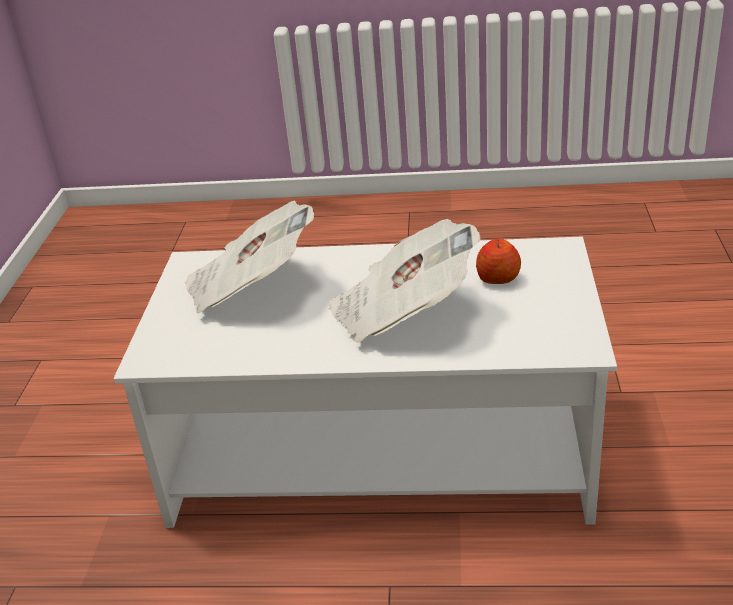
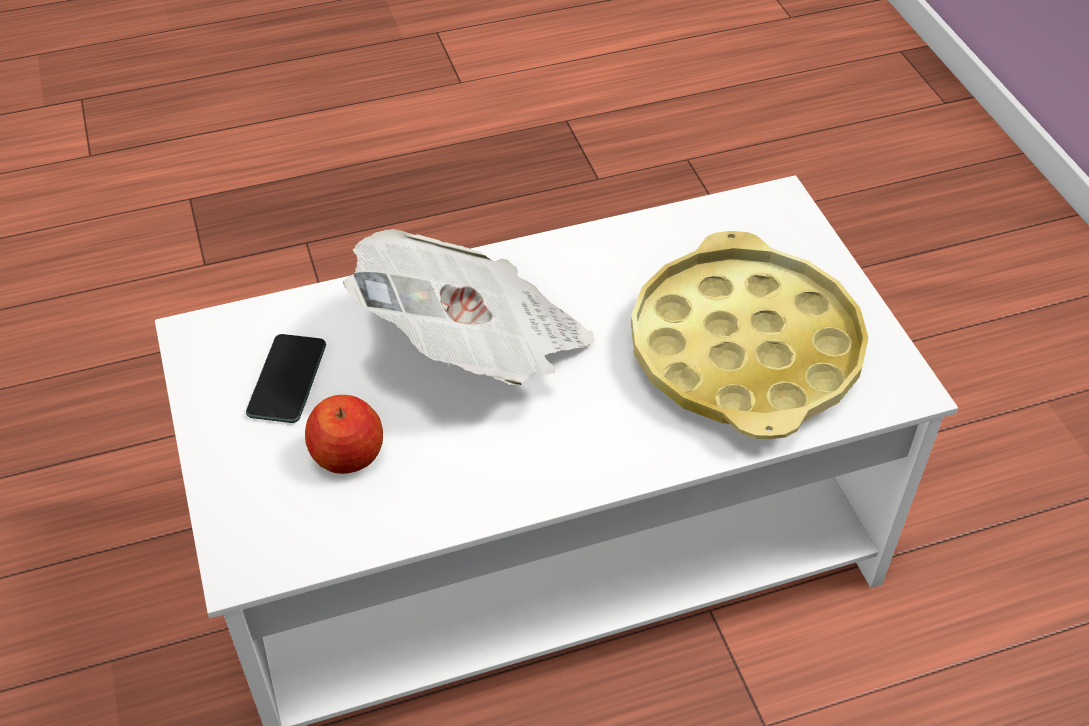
camera: 155 degrees right, 15 degrees up
(250, 288) = (745, 350): newspaper -> yellow tray
(526, 316) = (287, 379): none -> phone

